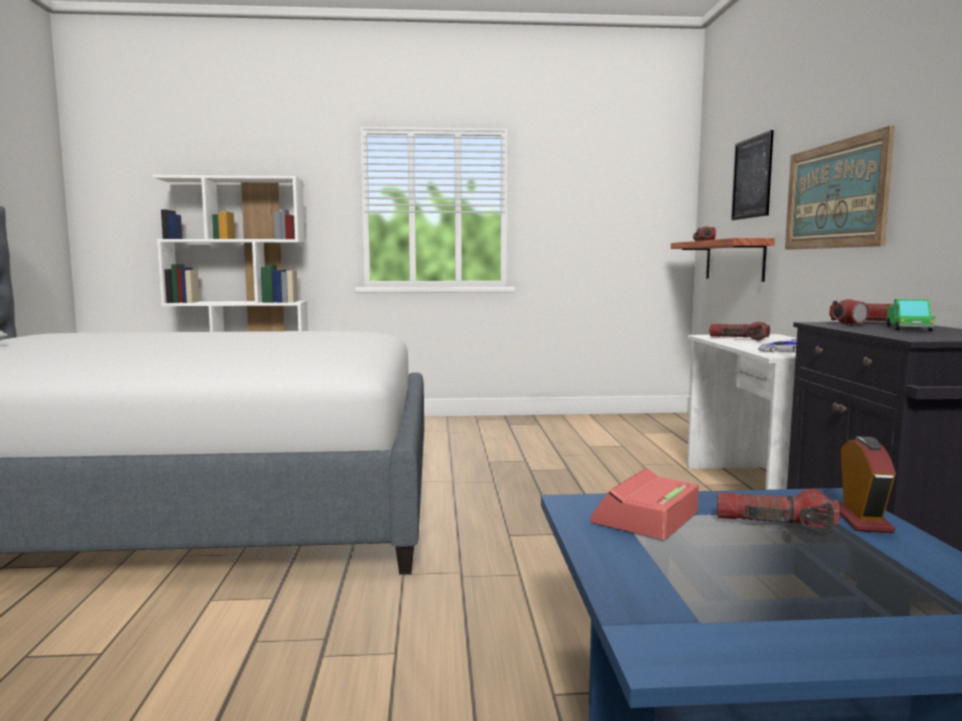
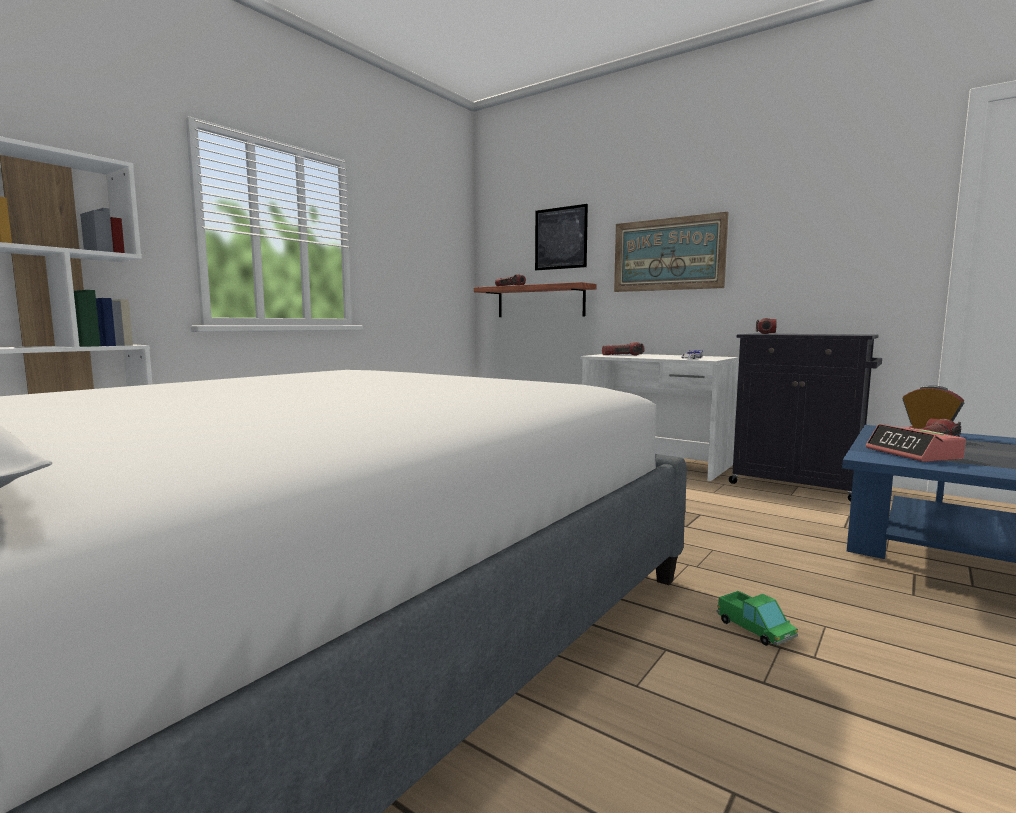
camera: 50 degrees left, 0 degrees up
(908, 328) = (803, 334): toy truck -> toy truck (755, 629)

